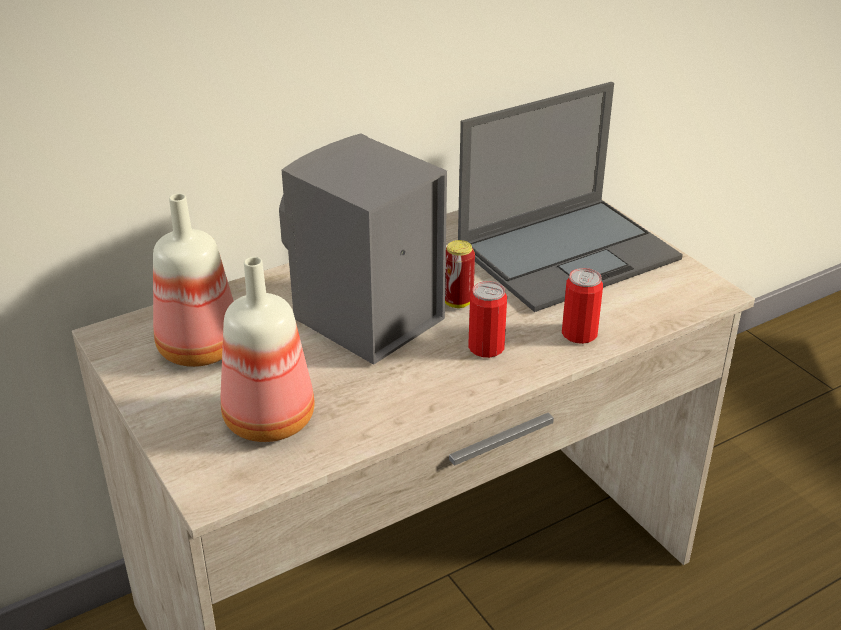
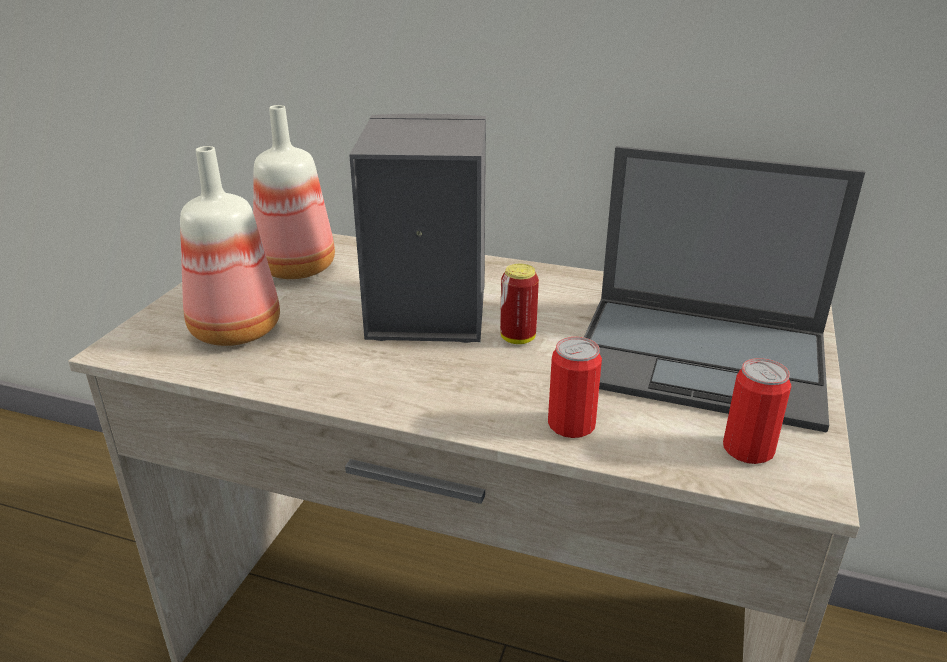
camera: 50 degrees right, 5 degrees down
(486, 347) = (468, 382): can -> can (748, 449)

